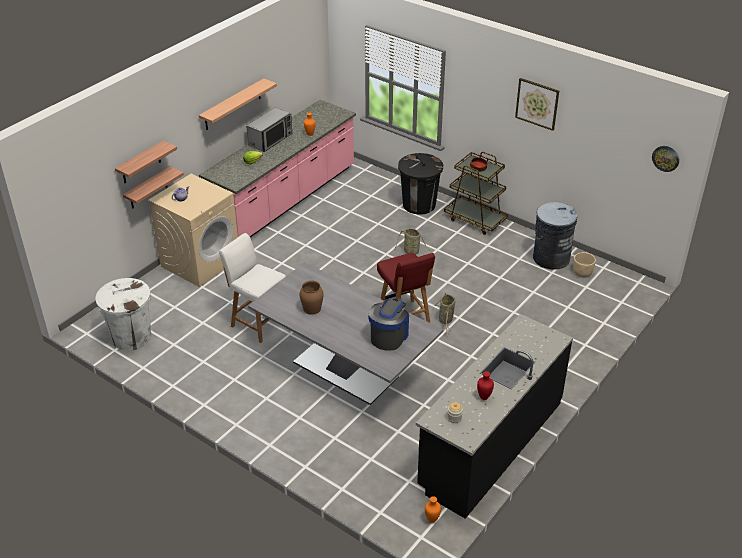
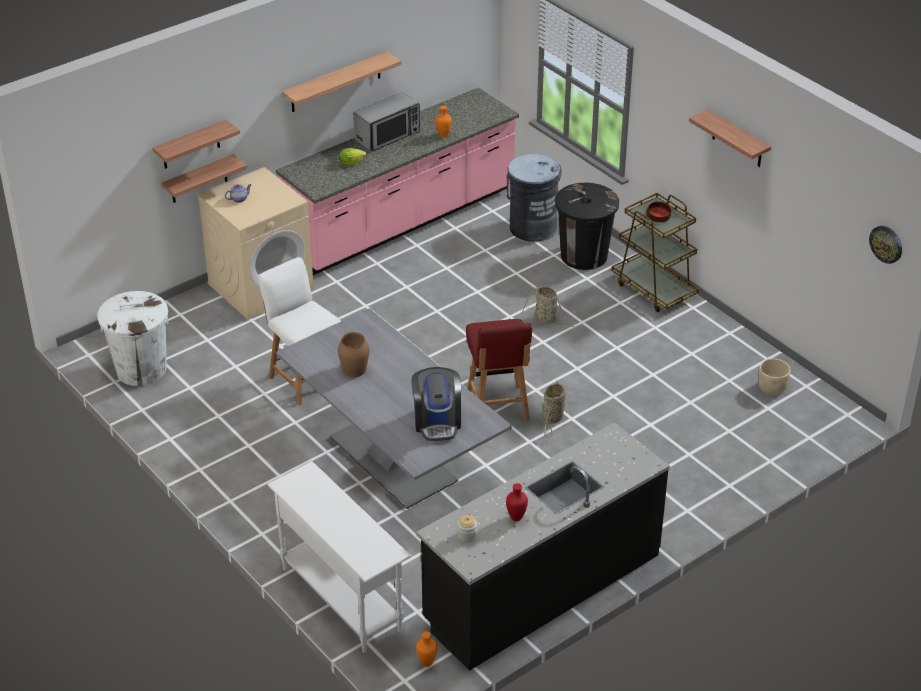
camera: 15 degrees right, 0 degrees up
(348, 483) = (341, 598): none -> white console table
(389, 336) = (437, 421): coffee machine -> coffee machine turned 135 degrees clockwise
(537, 103) = (737, 140): picture -> shelf
(550, 258) = (736, 360): grey trash can -> grey trash can (532, 227)

